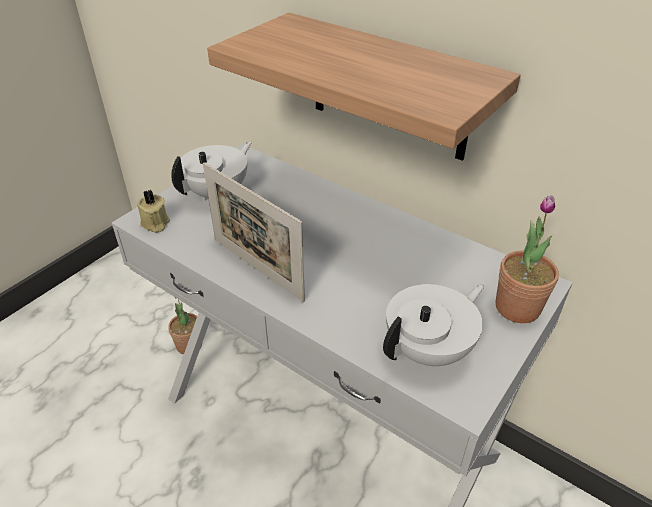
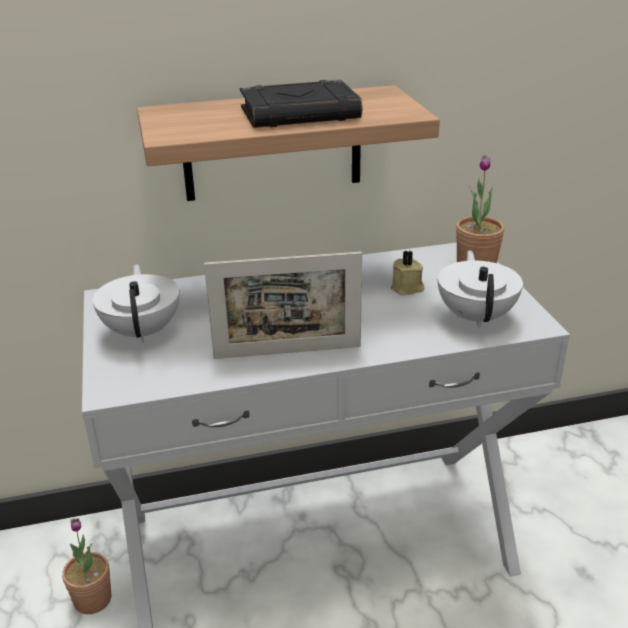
camera: 50 degrees left, 10 degrees down
(155, 224) = (132, 384): beige candle -> beige candle (407, 288)
(364, 66) = (301, 113): none -> black book

